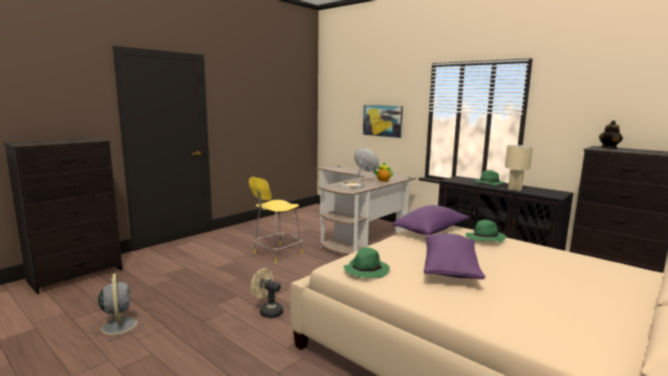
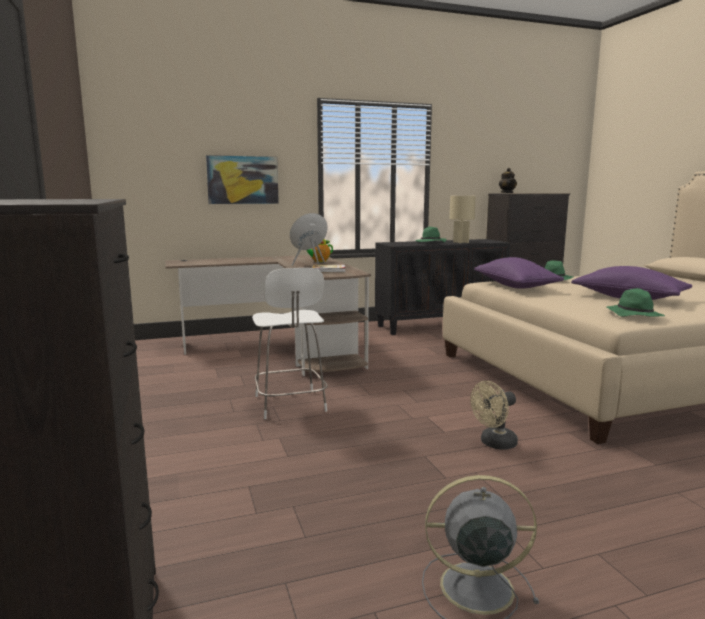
camera: 60 degrees left, 0 degrees up
(276, 254) = (290, 405): yellow chair -> white chair

